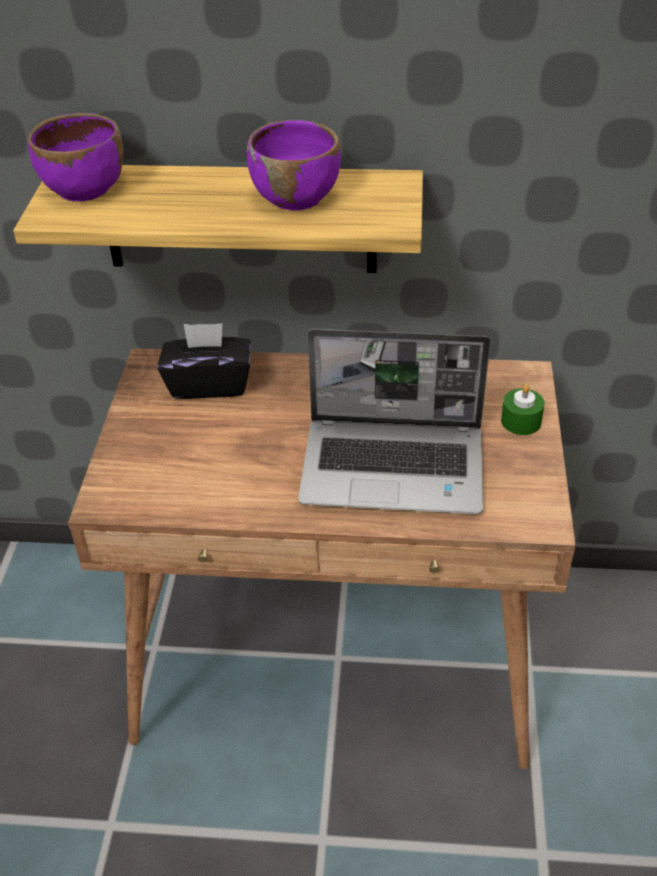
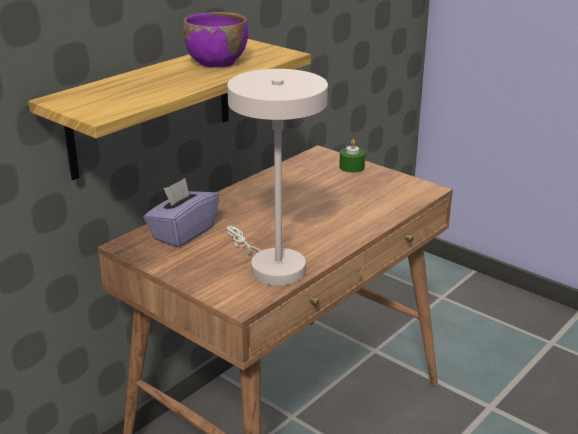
camera: 55 degrees left, 15 degrees down
(84, 189) = (88, 99): purple bowl -> none
(197, 484) = (271, 266): none -> white table lamp
(209, 384) = (183, 233): black tissue box -> purple tissue box
(395, 467) = (340, 207): laptop -> none

